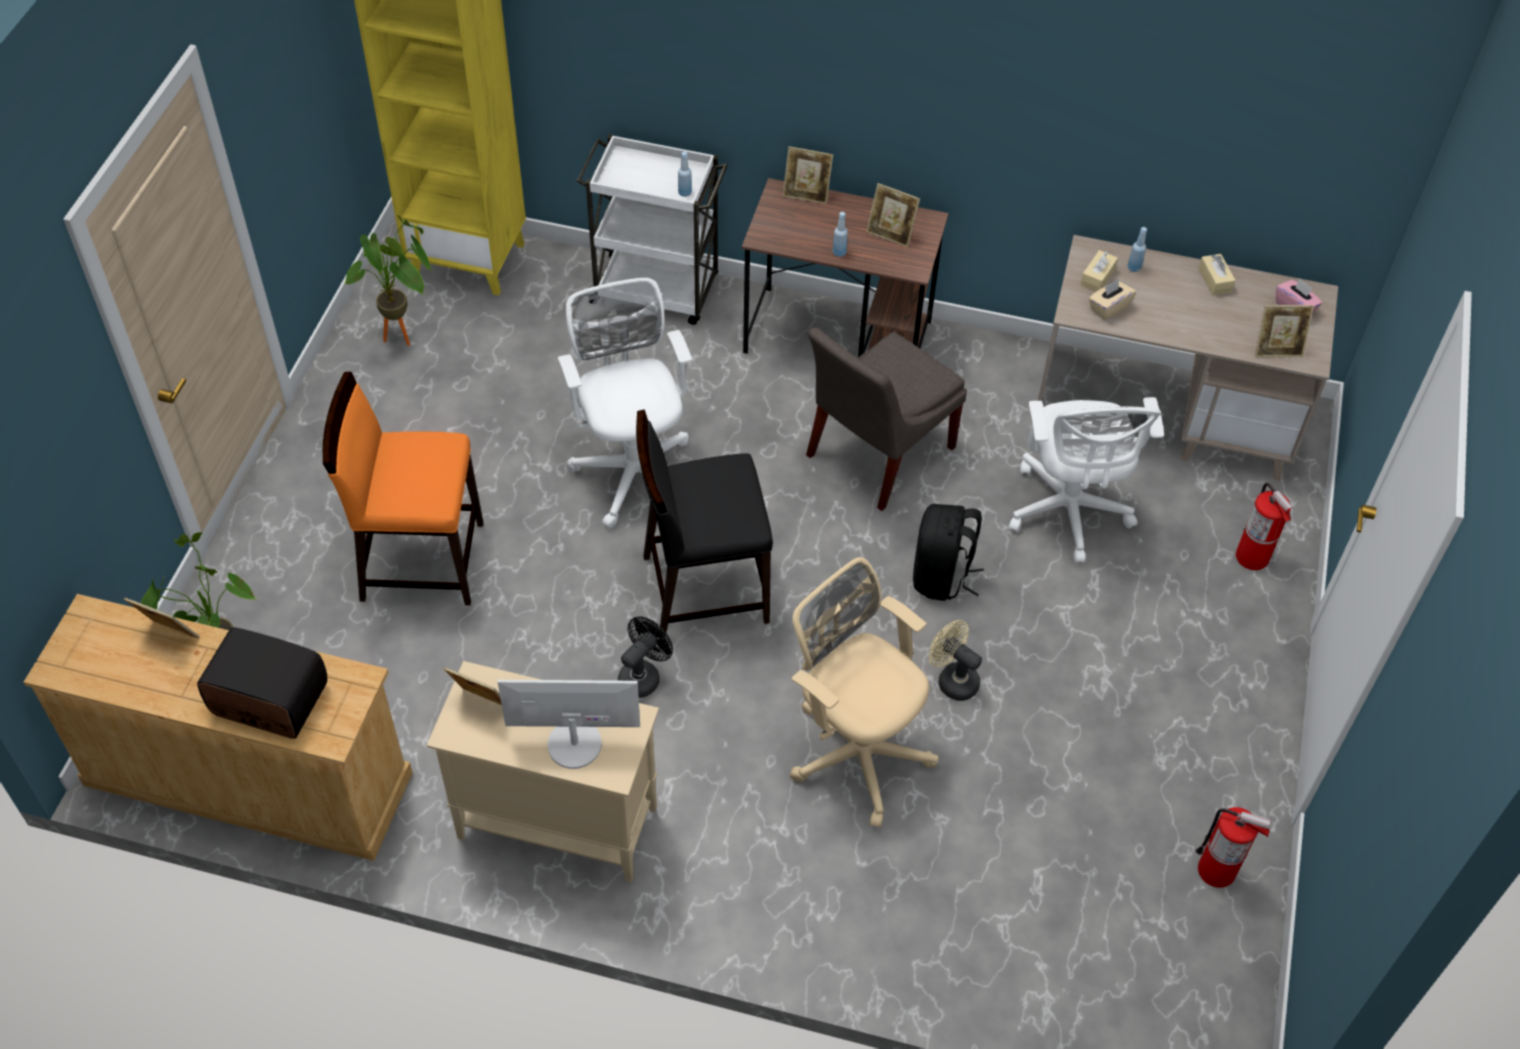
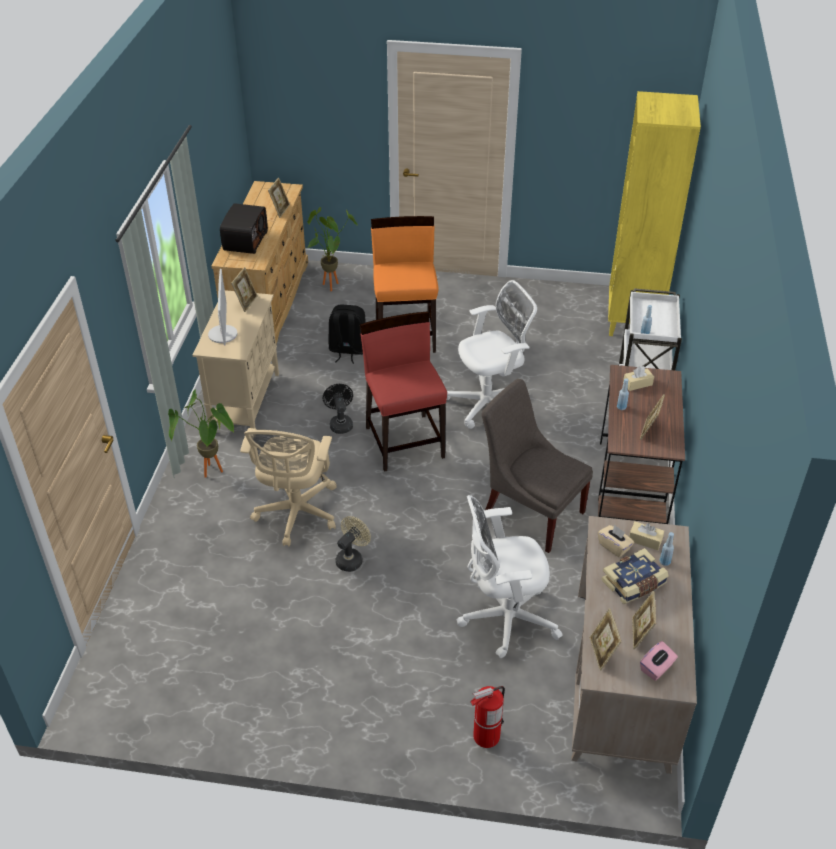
camera: 85 degrees right, 10 degrees down
(406, 337) = (562, 307): potted plant -> potted plant (212, 474)
(643, 675) = (340, 423): black fan -> black fan turned 135 degrees counterclockwise
(703, 588) = (405, 441): black chair -> red chair
(806, 194) = (672, 389): picture frame -> picture frame (640, 634)
(855, 750) = (296, 515): beige office chair -> beige office chair turned 150 degrees clockwise
(942, 577) = (433, 550): black backpack -> black backpack (348, 350)
(1170, 301) = (634, 584): none -> book
(1214, 280) = (669, 613): beige tissue box -> beige tissue box (637, 384)
(1217, 870) = (211, 702): fire extinguisher -> none

